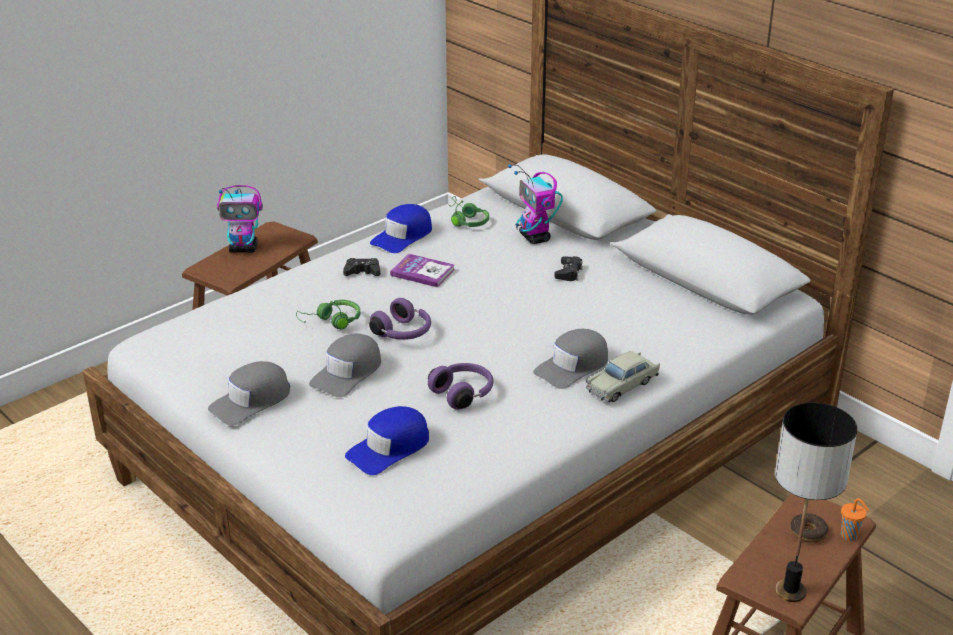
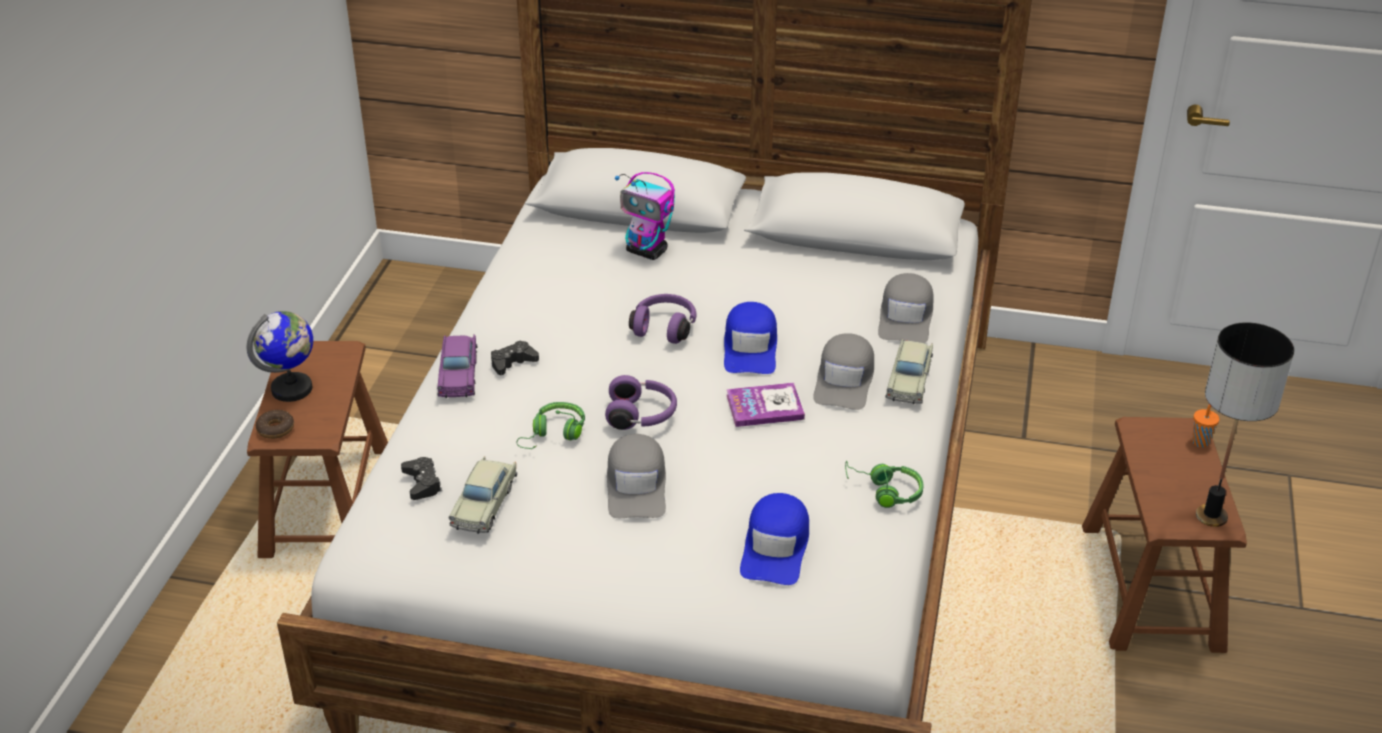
camera: 35 degrees left, 5 degrees up
(241, 344) = (485, 504): none -> beige toy car
(244, 248) = (292, 389): toy robot -> globe
(251, 401) = (573, 564): grey cap -> grey cap (906, 317)
(322, 266) = (459, 374): none -> purple toy car
(403, 236) = (506, 303): blue cap -> blue cap (750, 347)
(422, 272) = (579, 337): book -> book (765, 407)
(463, 393) = (776, 455): purple headphones -> purple headphones (665, 327)
(466, 220) = (552, 257): green headphones -> green headphones (884, 491)
(569, 273) = (726, 279): black game controller -> black game controller (422, 483)
(808, 532) = (1168, 455): donut -> donut (275, 429)

